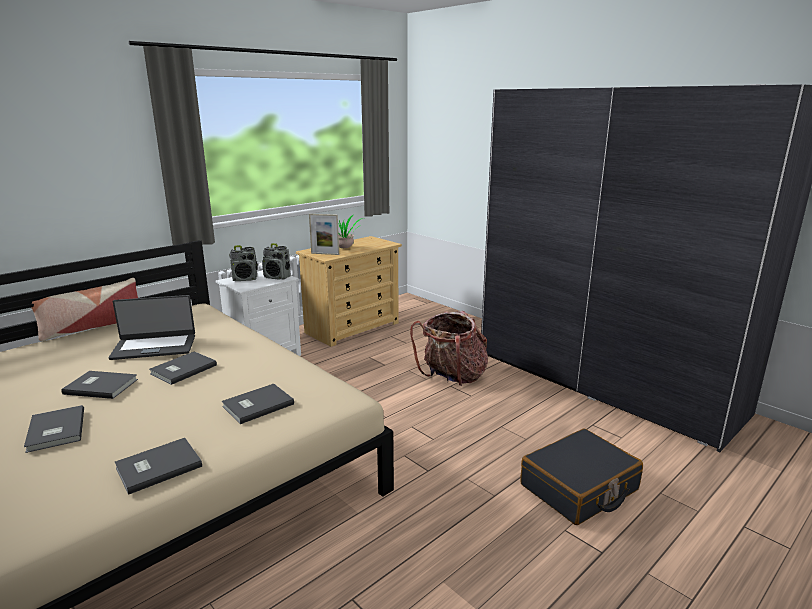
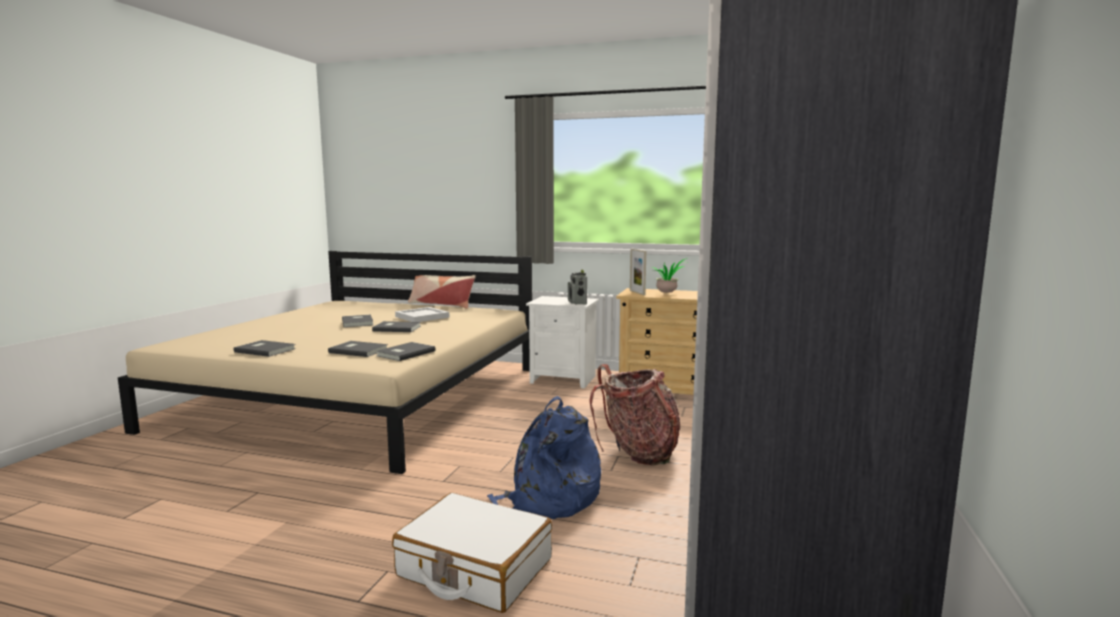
camera: 60 degrees right, 10 degrees down
(54, 431) = (299, 329): grey book -> grey book (404, 353)
(154, 347) = (423, 317): laptop -> white tray
(245, 279) = (557, 299): radio -> none
(498, 432) = (549, 499): none -> blue backpack
(579, 488) = (474, 568): black suitcase -> white suitcase

